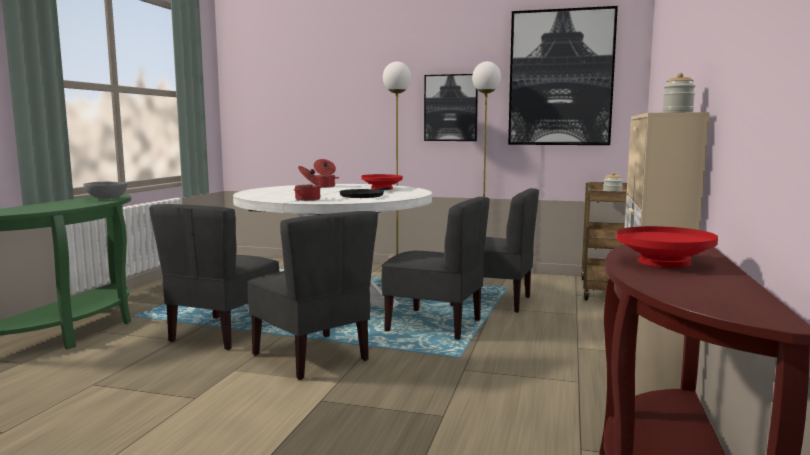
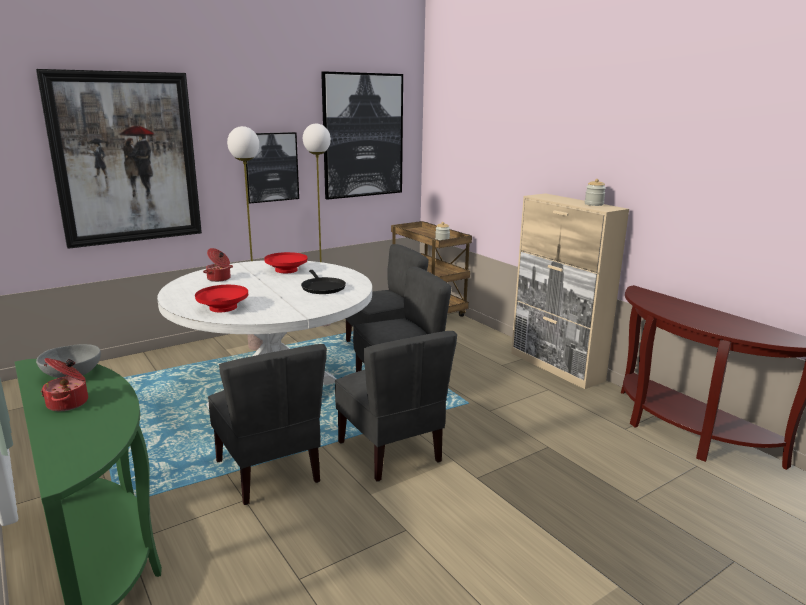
camera: 50 degrees left, 10 degrees up
(308, 199) = (304, 307): cooking pot -> cooking pot (69, 403)
(312, 357) = (391, 451): grey chair -> grey chair turned 60 degrees clockwise
(329, 95) = (126, 158): none -> picture
(663, 262) = (692, 315): red bowl -> red bowl (223, 308)

